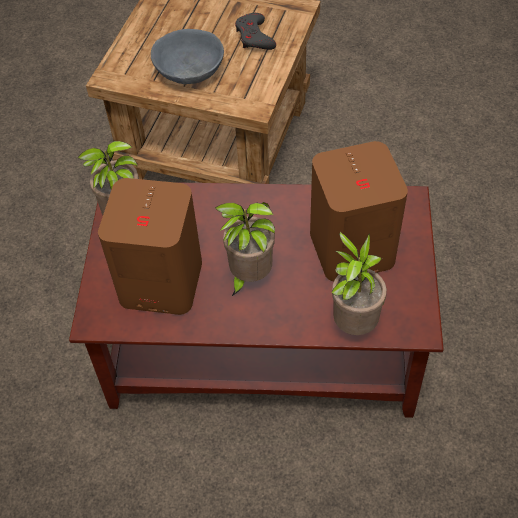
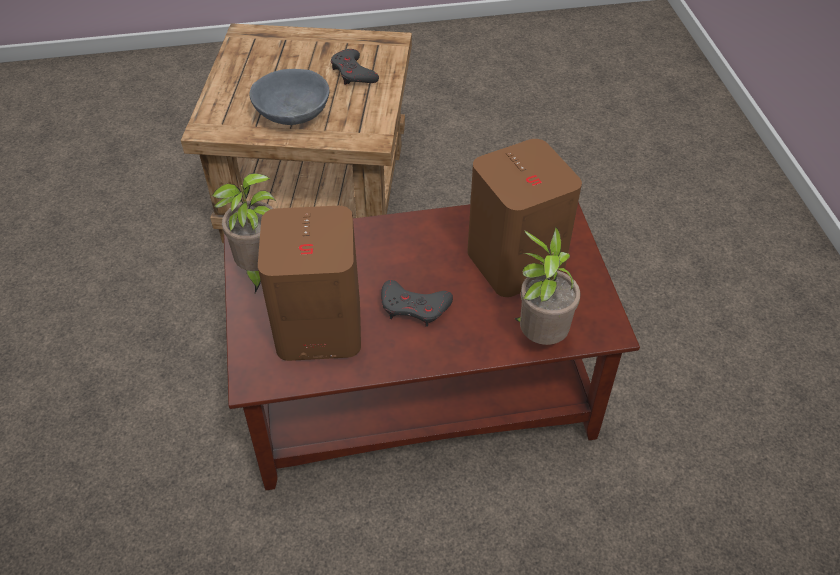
camera: 15 degrees left, 5 degrees down
(248, 277) = (414, 307): potted plant -> grey game controller

